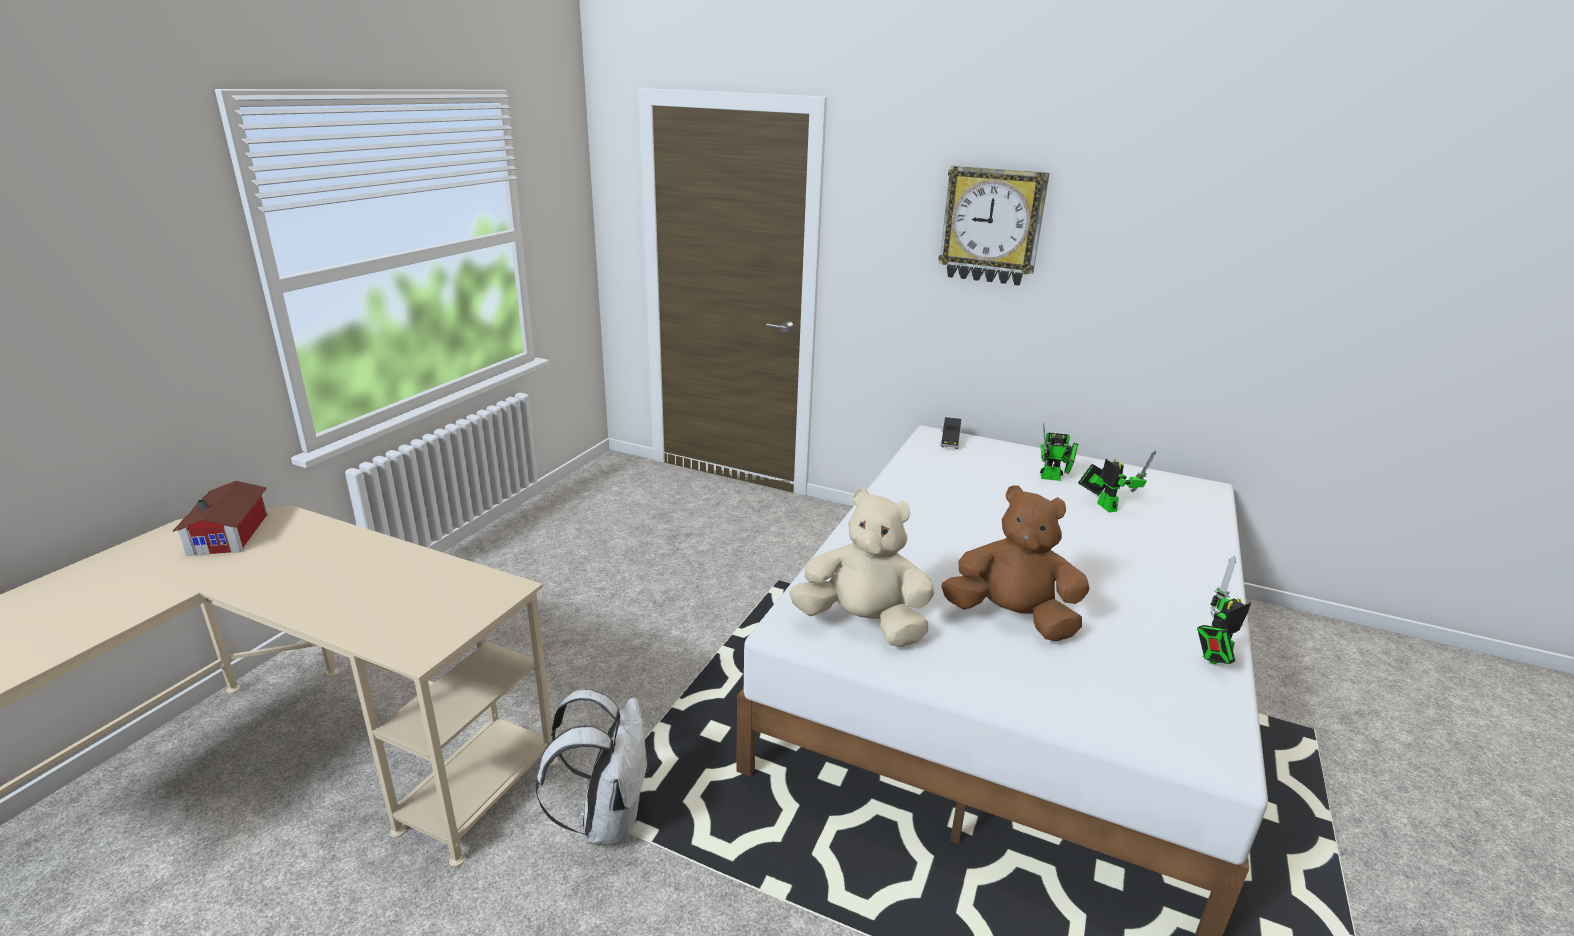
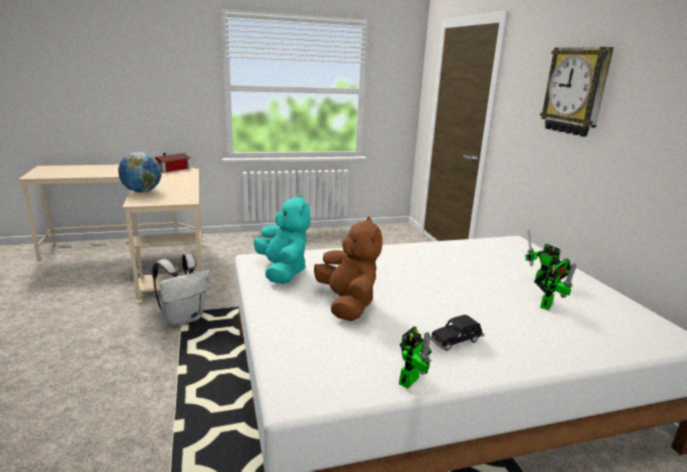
camera: 50 degrees right, 5 degrees down
(346, 621) = (142, 191): none -> globe
(863, 624) = (282, 271): beige plush toy -> turquoise plush toy
(950, 441) = (518, 246): black toy car -> black toy car (456, 341)
(1213, 658) = (411, 378): toy robot -> toy robot turned 105 degrees clockwise

